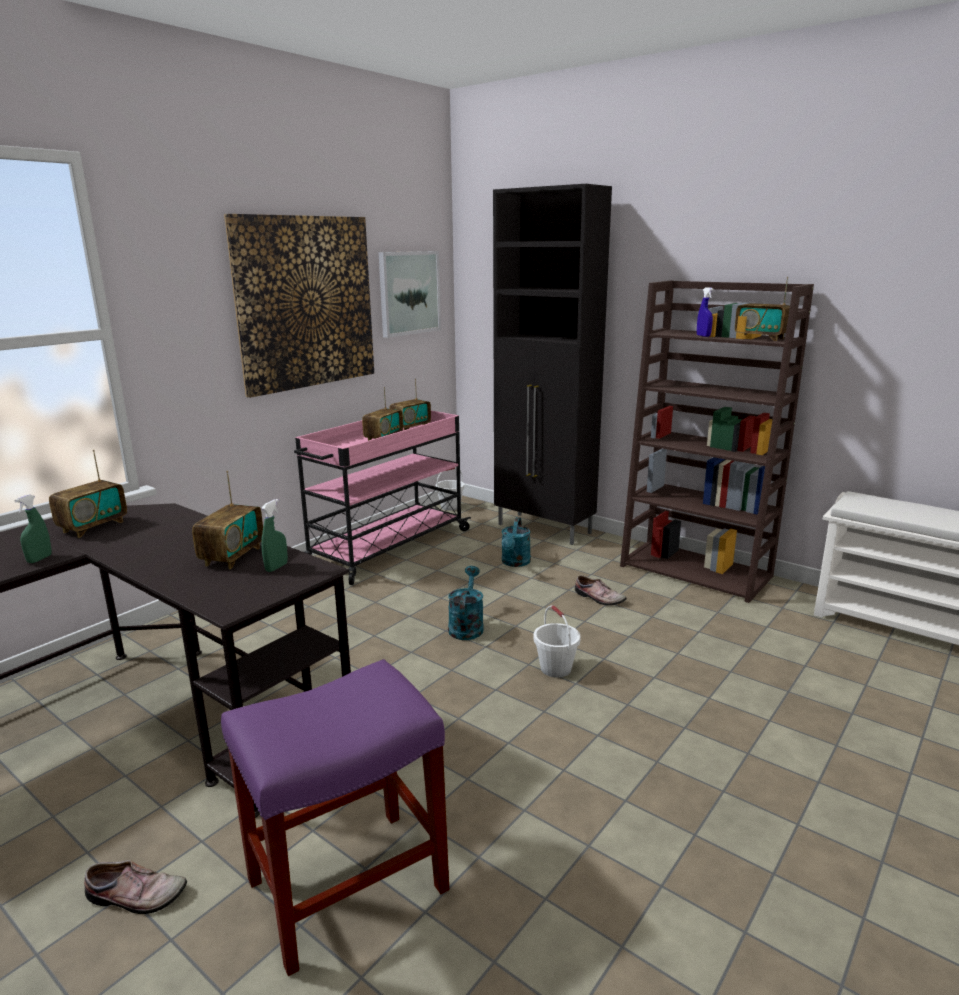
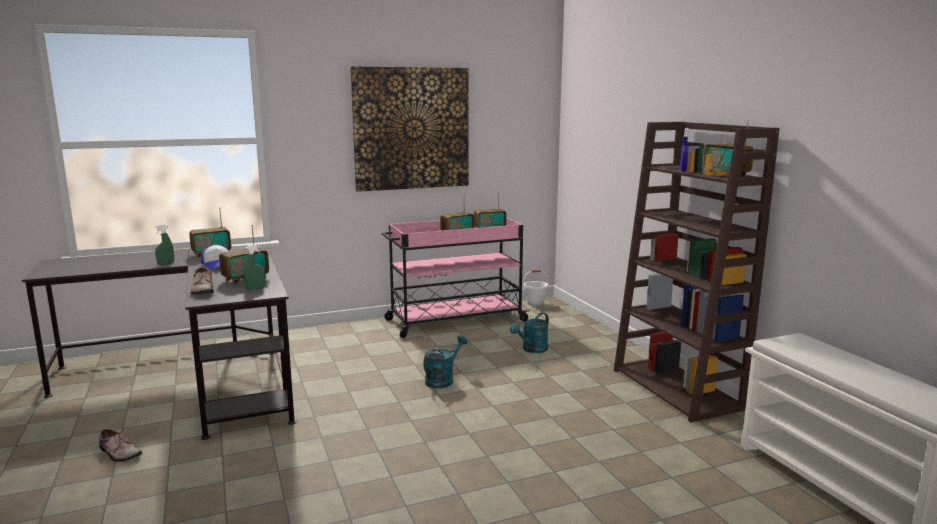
camera: 30 degrees right, 5 degrees down
(140, 543) = (217, 265): none -> cap
(345, 887) = (204, 485): purple stool -> none
(409, 293) = (510, 126): picture -> none
(545, 529) = (588, 332): black cabinet -> none
(556, 669) = (467, 421): white bucket -> none
(598, 598) = (563, 387): shoe -> shoe (202, 290)

